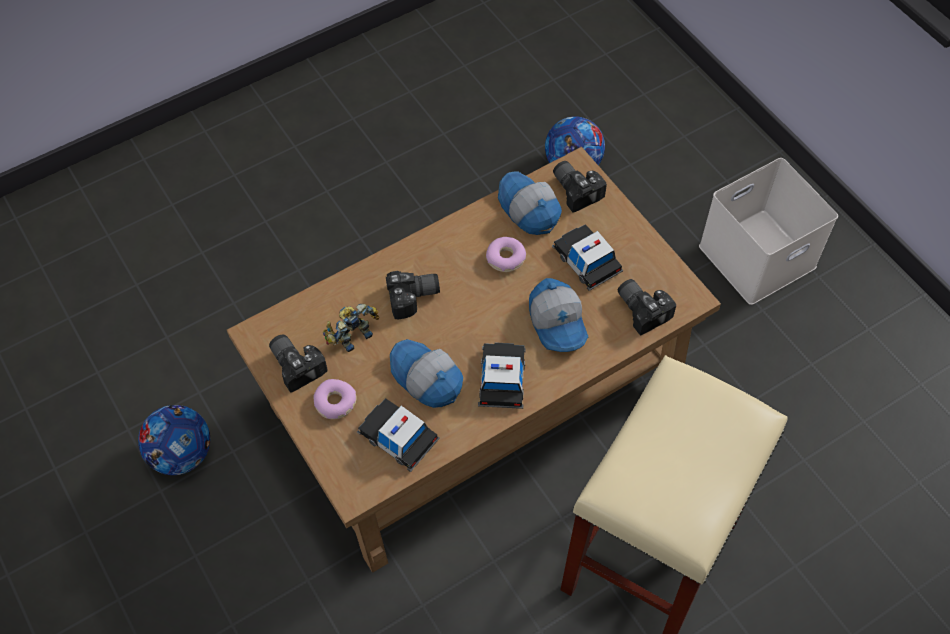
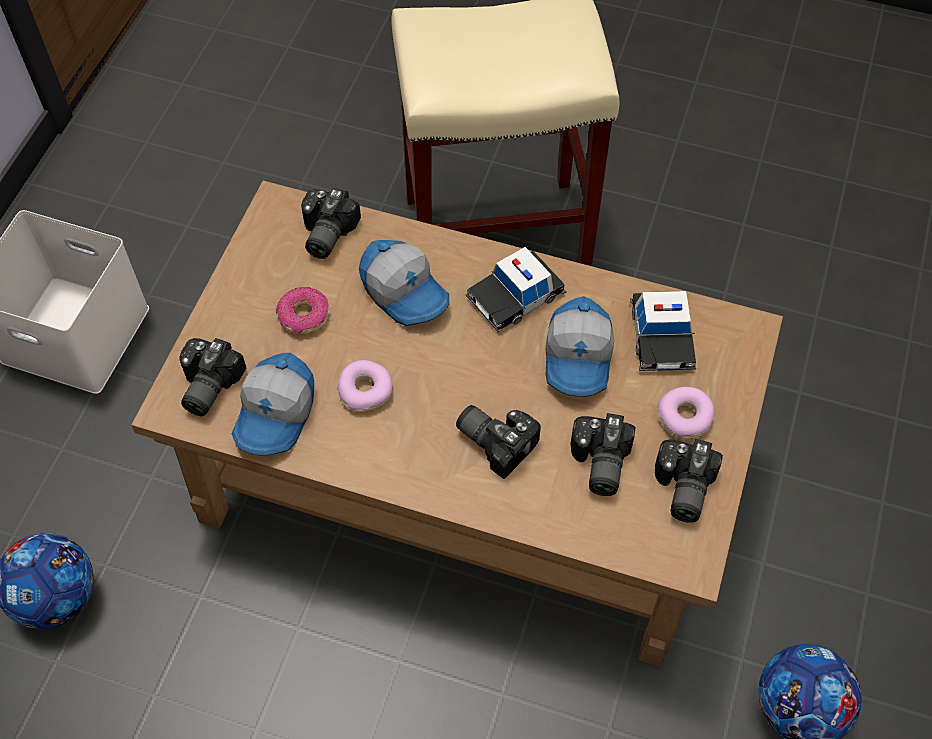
camera: 130 degrees left, 0 degrees up
(352, 335) = (597, 464): toy robot -> camera
(559, 323) = (406, 291): cap -> cap turned 105 degrees clockwise
(586, 260) = (303, 316): toy car -> donut

